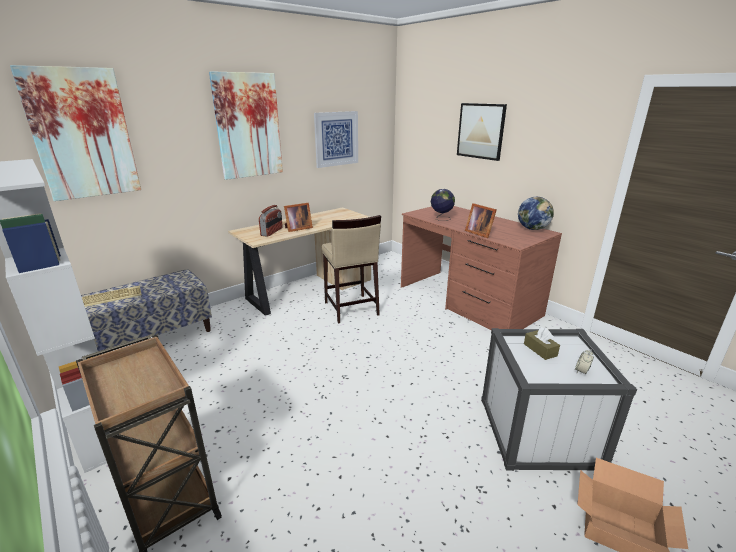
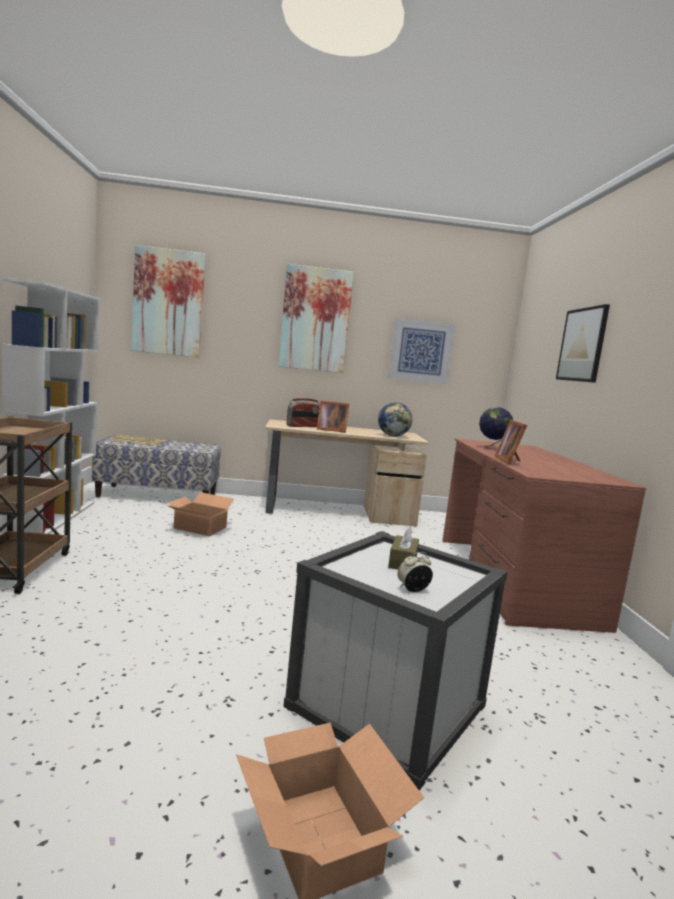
camera: 35 degrees right, 15 degrees down
(243, 357) = (200, 527): none -> cardboard box
(351, 309) = (353, 536): beige stool -> none
(533, 229) = (605, 476): globe -> globe (393, 436)

